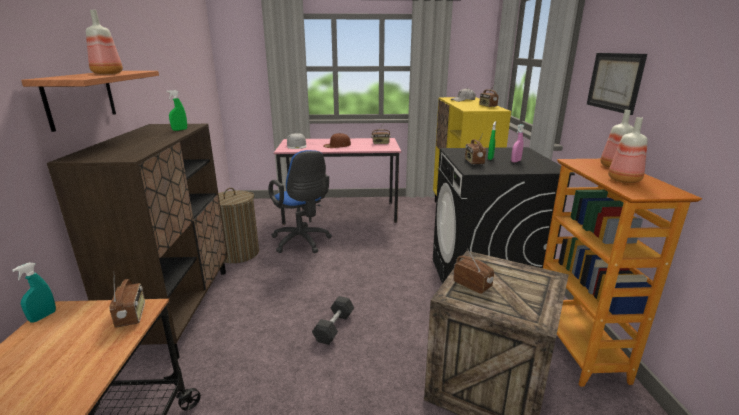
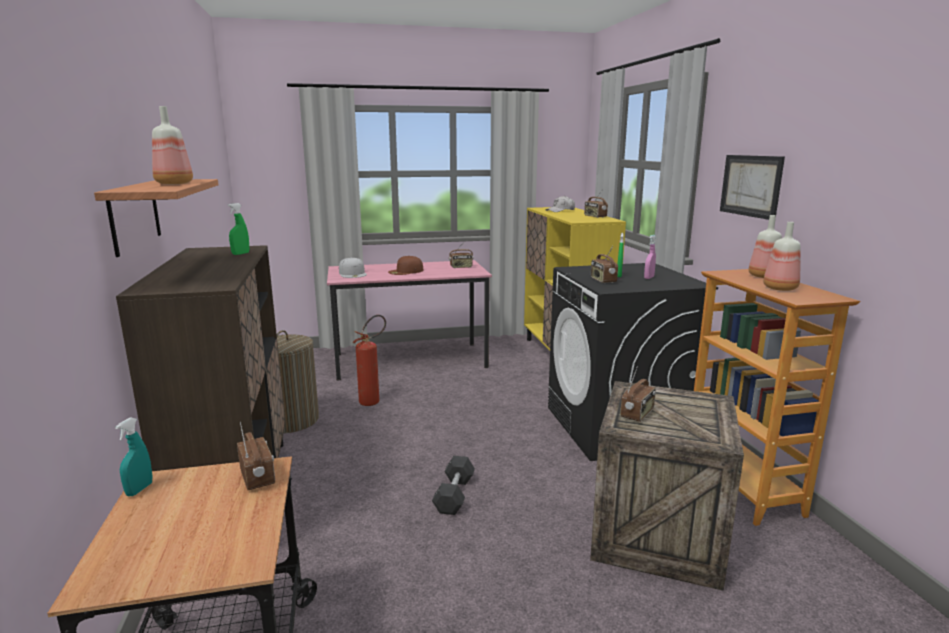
camera: 10 degrees left, 5 degrees down
(302, 242) = (373, 400): blue office chair -> fire extinguisher
(472, 285) = (637, 414): radio -> radio turned 90 degrees clockwise

